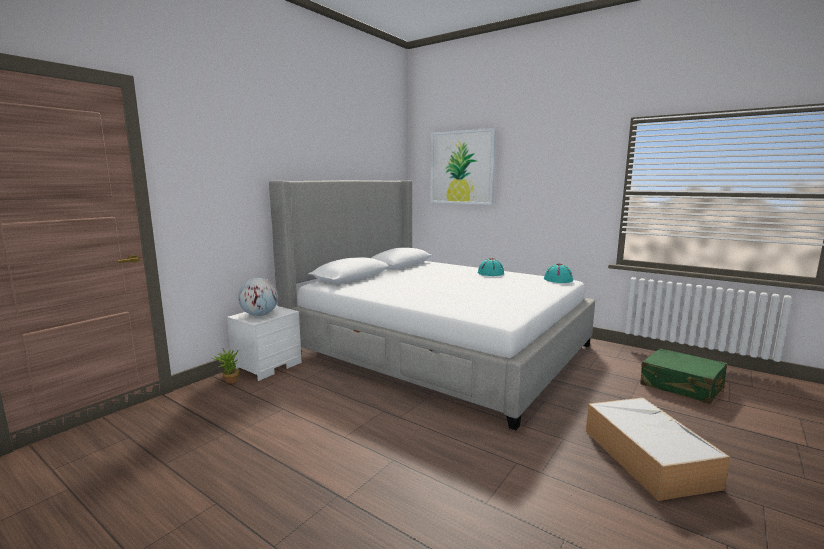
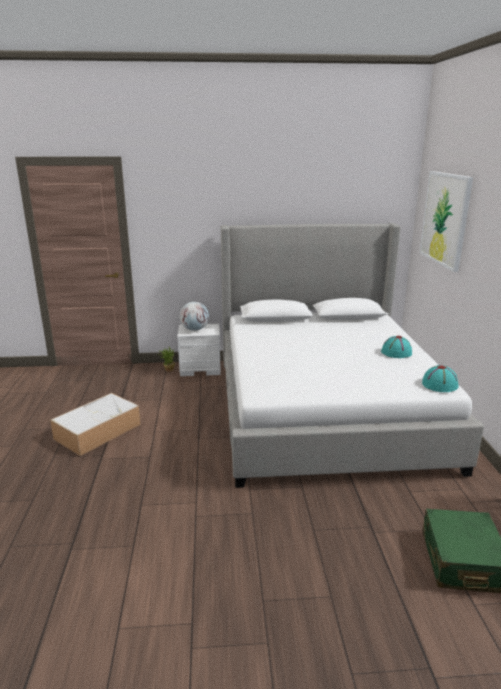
camera: 50 degrees right, 10 degrees up
(646, 456) = (274, 561): storage box -> storage box (98, 431)

